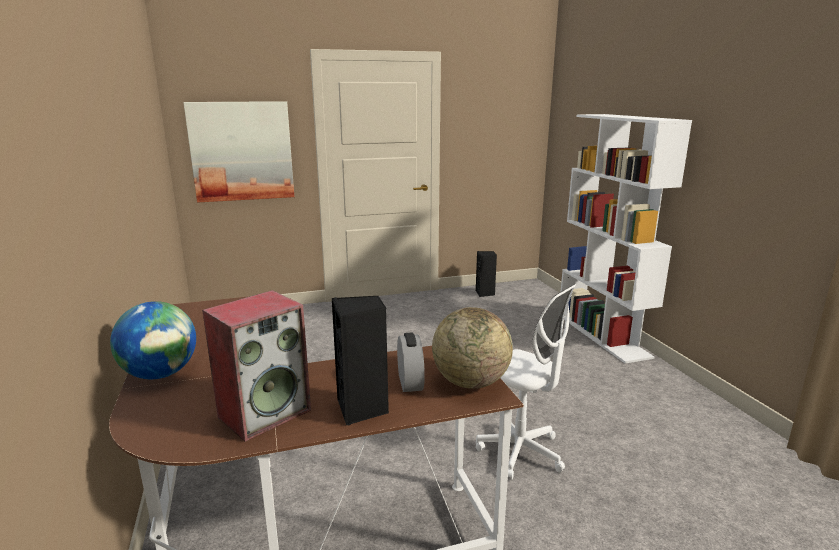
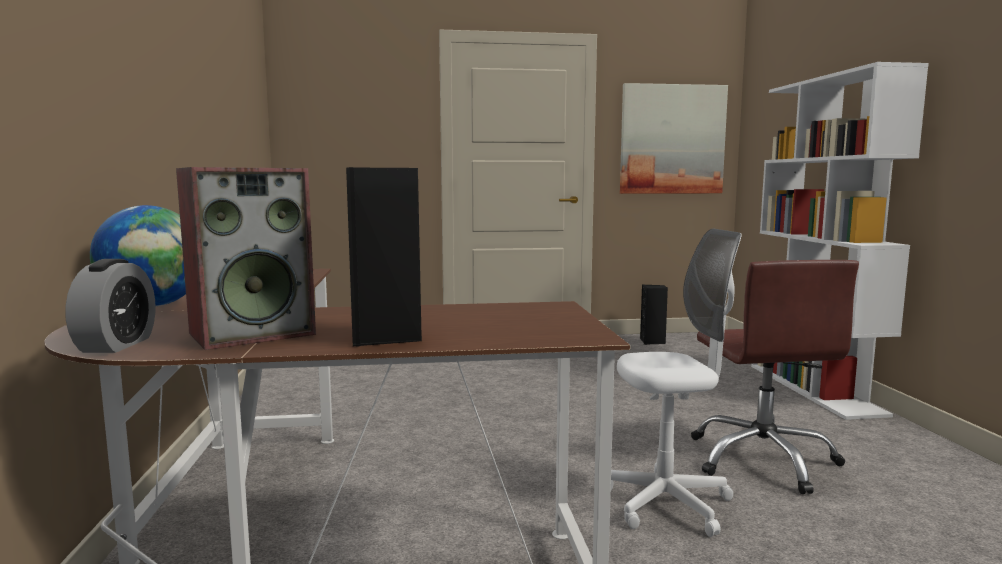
camera: 10 degrees right, 10 degrees down
(241, 151) = (353, 146): picture -> picture (672, 139)
(410, 382) = (471, 323): alarm clock -> alarm clock (117, 345)
(470, 382) = (559, 326): globe -> none
(521, 452) = (666, 503): white office chair -> white office chair turned 60 degrees counterclockwise
(576, 406) = (763, 459): none -> brown office chair

